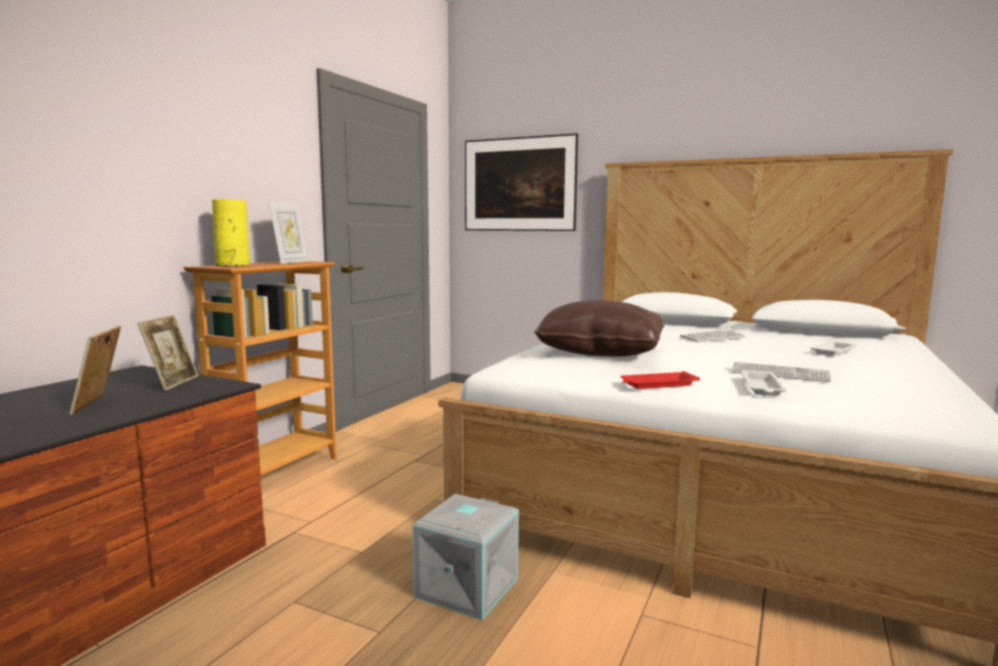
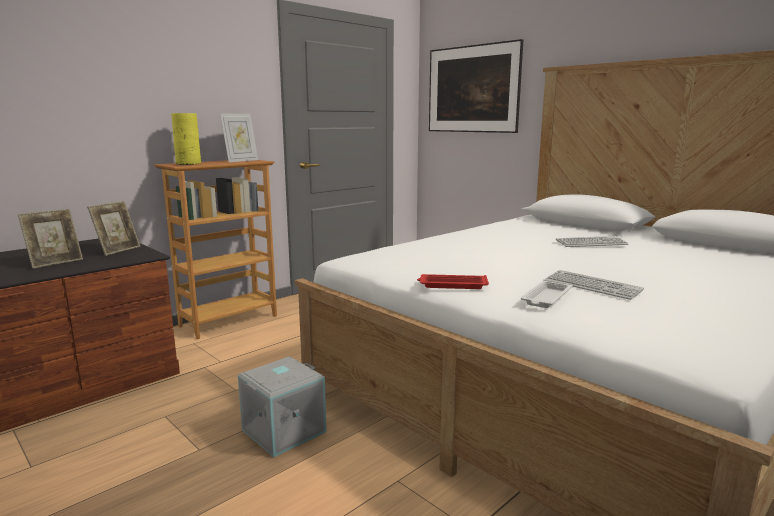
camera: 20 degrees right, 5 degrees up
(100, 405) = (55, 262): picture frame -> picture frame turned 150 degrees counterclockwise
(601, 352) = (455, 250): brown pillow -> none
(834, 352) = (699, 268): white tray -> none

